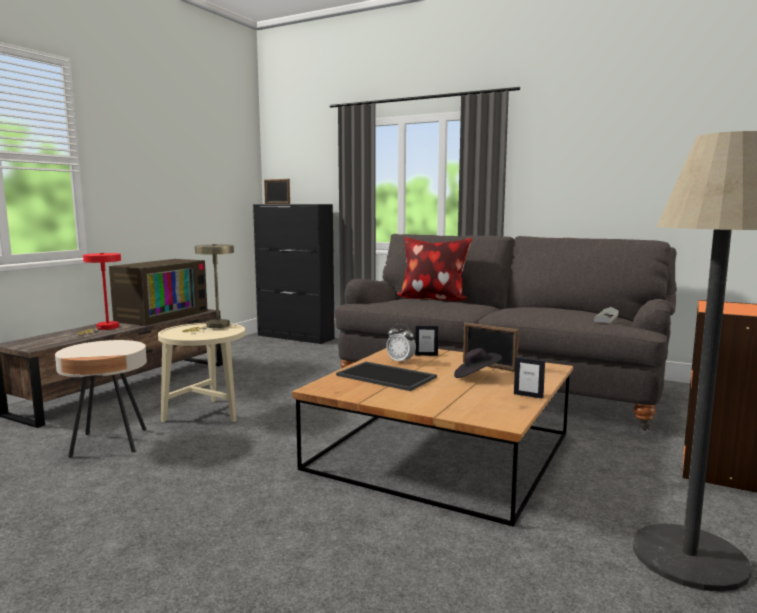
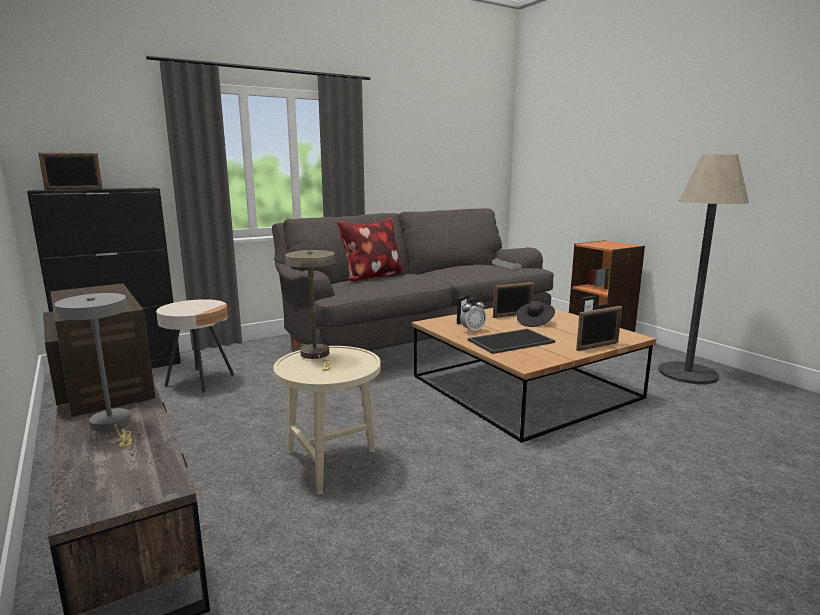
camera: 60 degrees left, 5 degrees up
(105, 328) = (113, 425): red table lamp -> grey table lamp
(109, 443) = (355, 540): beige side table -> beige side table (200, 380)
(426, 408) = (597, 346): none -> picture frame

